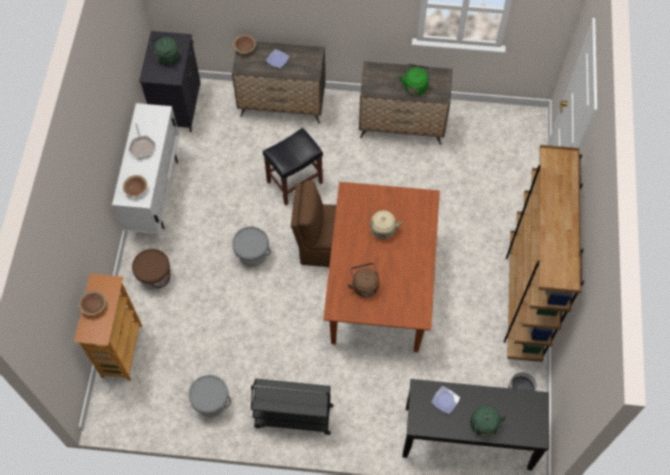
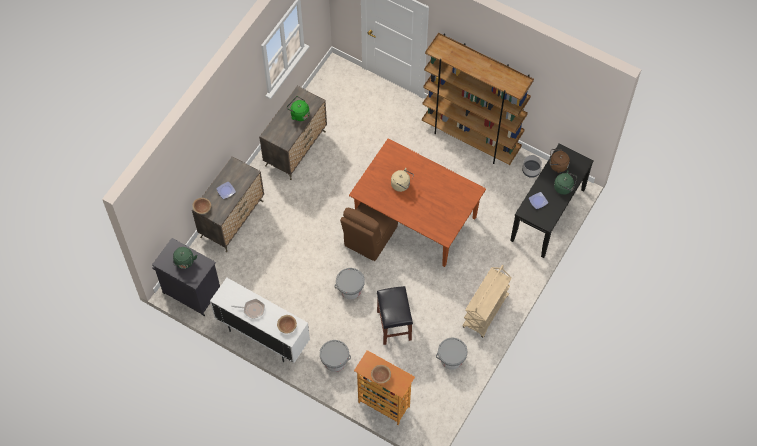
camera: 65 degrees left, 0 degrees up
(155, 276) = (335, 361): brown bucket -> grey bucket
(293, 416) = (485, 311): black cart -> beige cart
(295, 181) = (305, 237): black stool -> black stool (393, 325)
(364, 285) = (436, 213): brown kettle -> brown kettle (557, 165)

